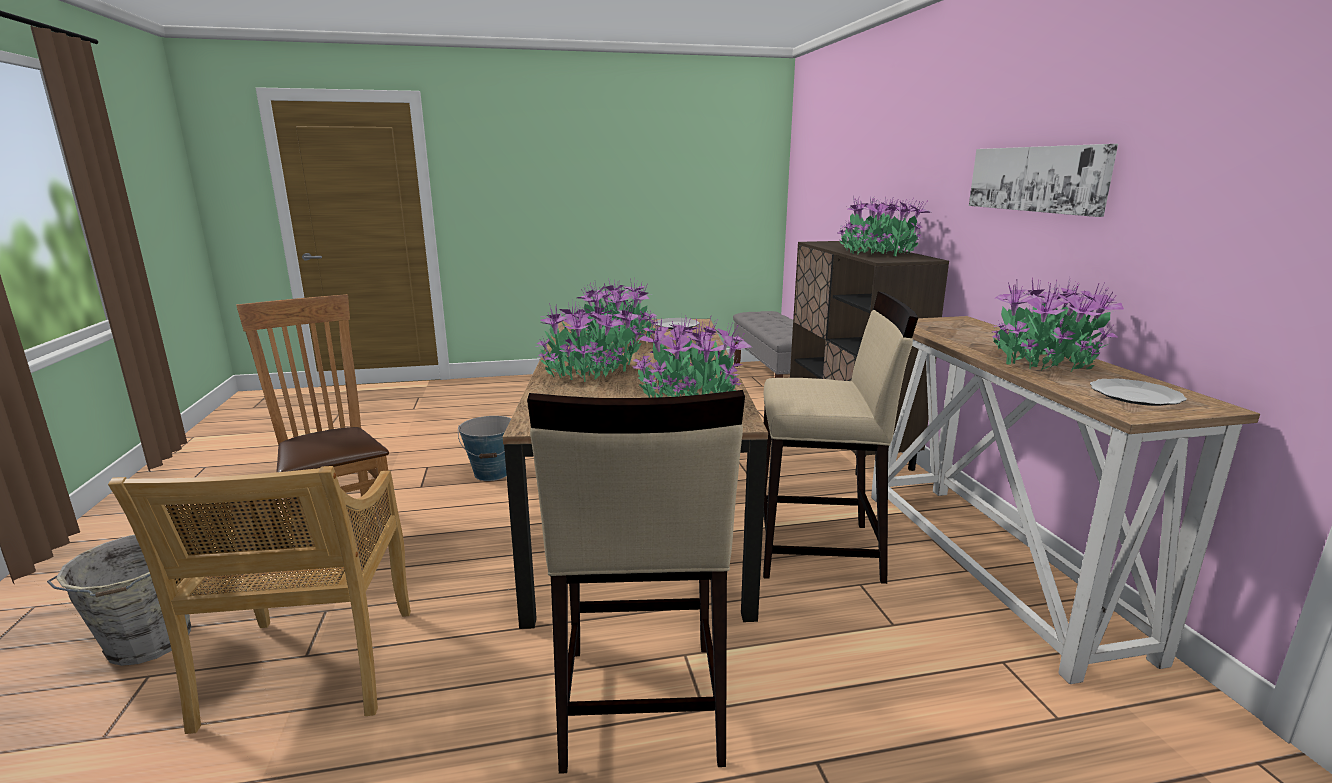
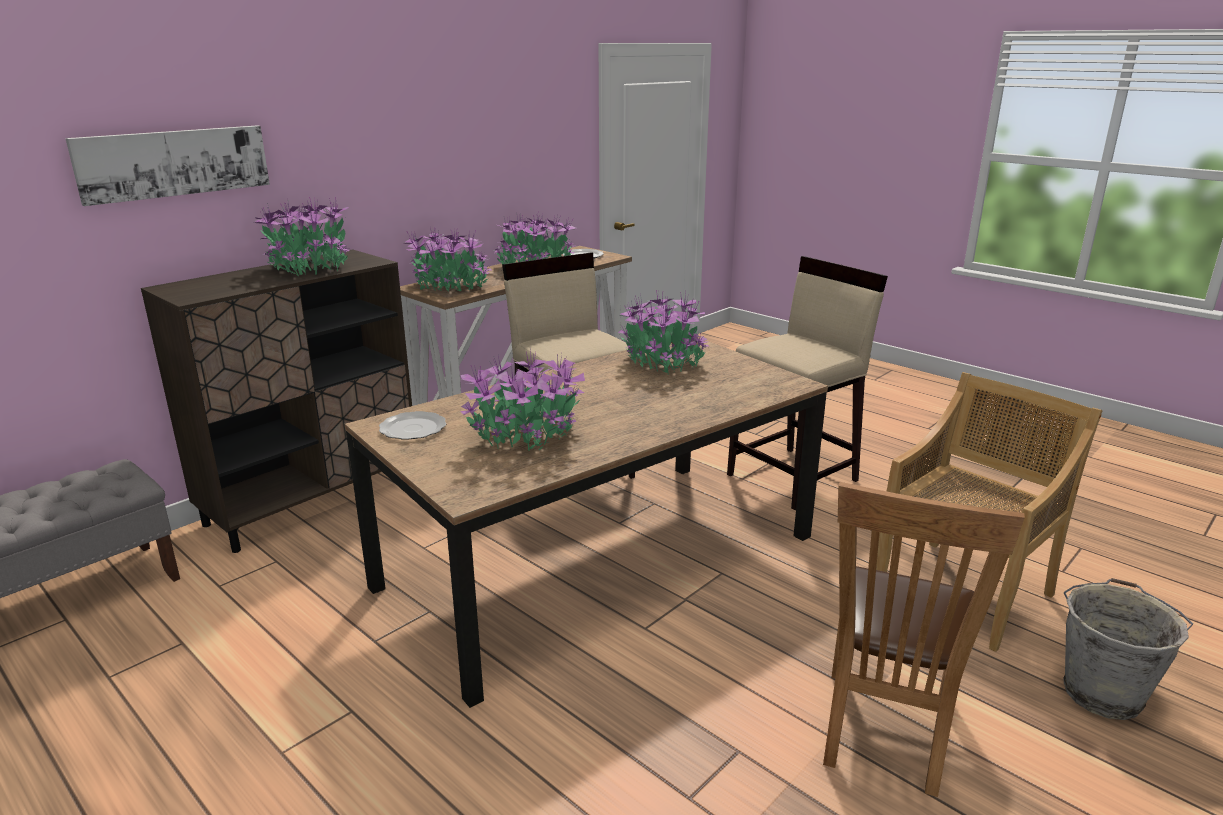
camera: 125 degrees left, 5 degrees up
(492, 473) = (636, 710): bucket -> none
(590, 371) = (660, 408): potted plant -> potted plant (449, 287)
(1036, 179) = (422, 157): picture -> picture (174, 163)

